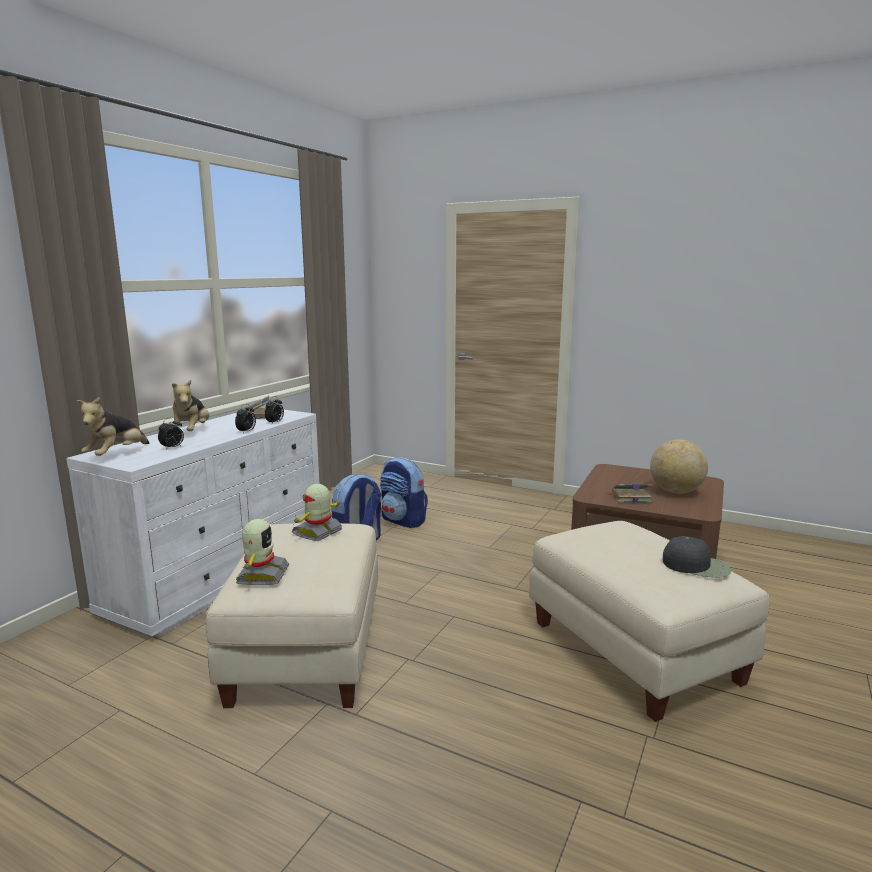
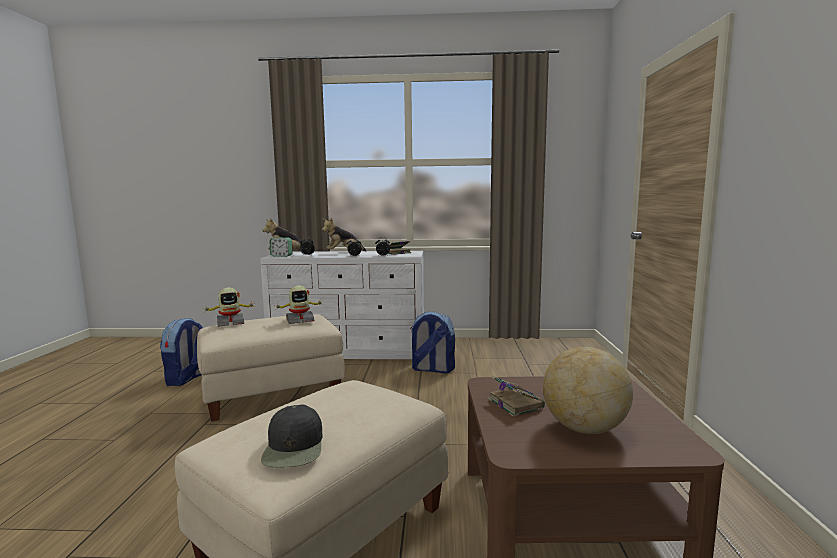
camera: 65 degrees right, 5 degrees down
(140, 459) = (281, 256): none -> alarm clock
(318, 532) = (300, 320): toy robot -> toy robot turned 150 degrees clockwise
(403, 521) = (492, 373): backpack -> backpack (187, 378)

